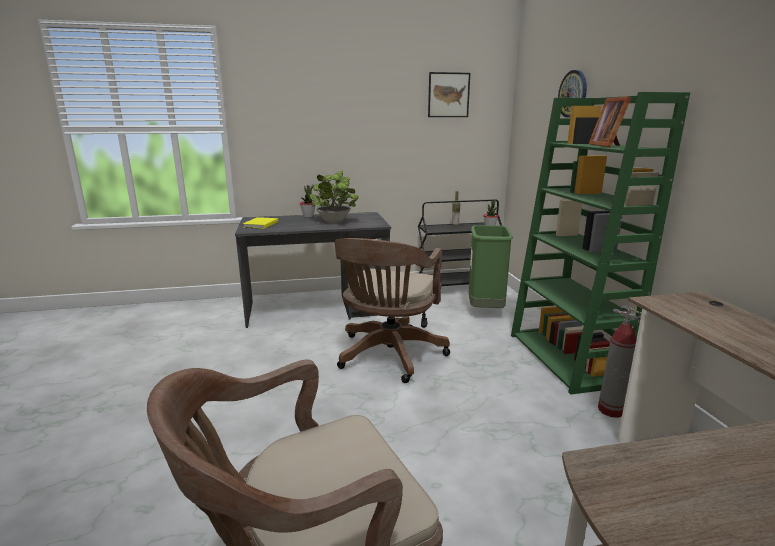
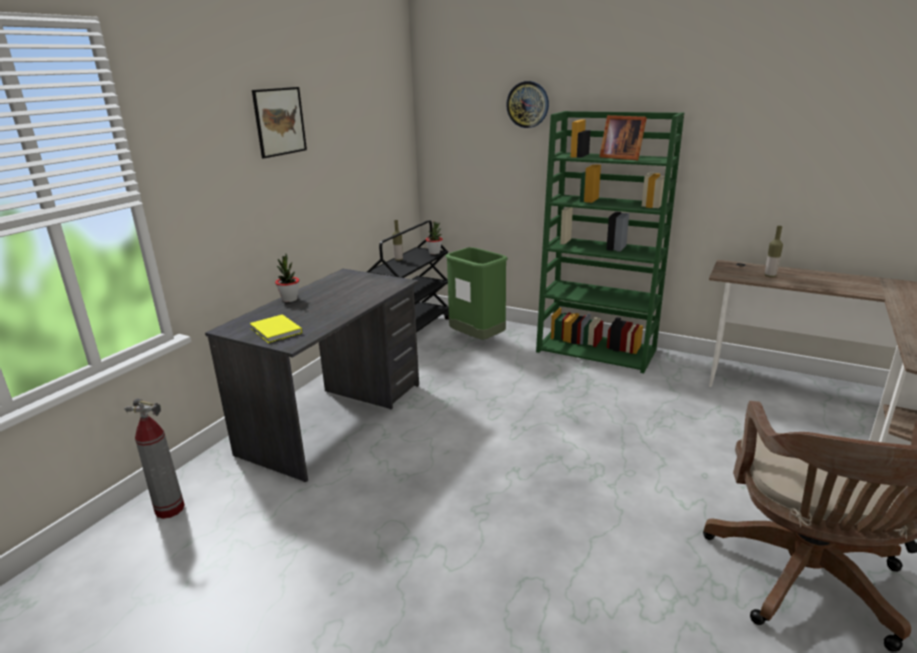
camera: 50 degrees left, 5 degrees up
(335, 222) = (347, 295): potted plant -> none
(388, 356) = (498, 419): brown office chair -> none
(448, 95) = (369, 105): picture -> picture (279, 121)
(610, 410) = (675, 370): fire extinguisher -> fire extinguisher (169, 509)
(718, 322) = (770, 276): none -> bottle

